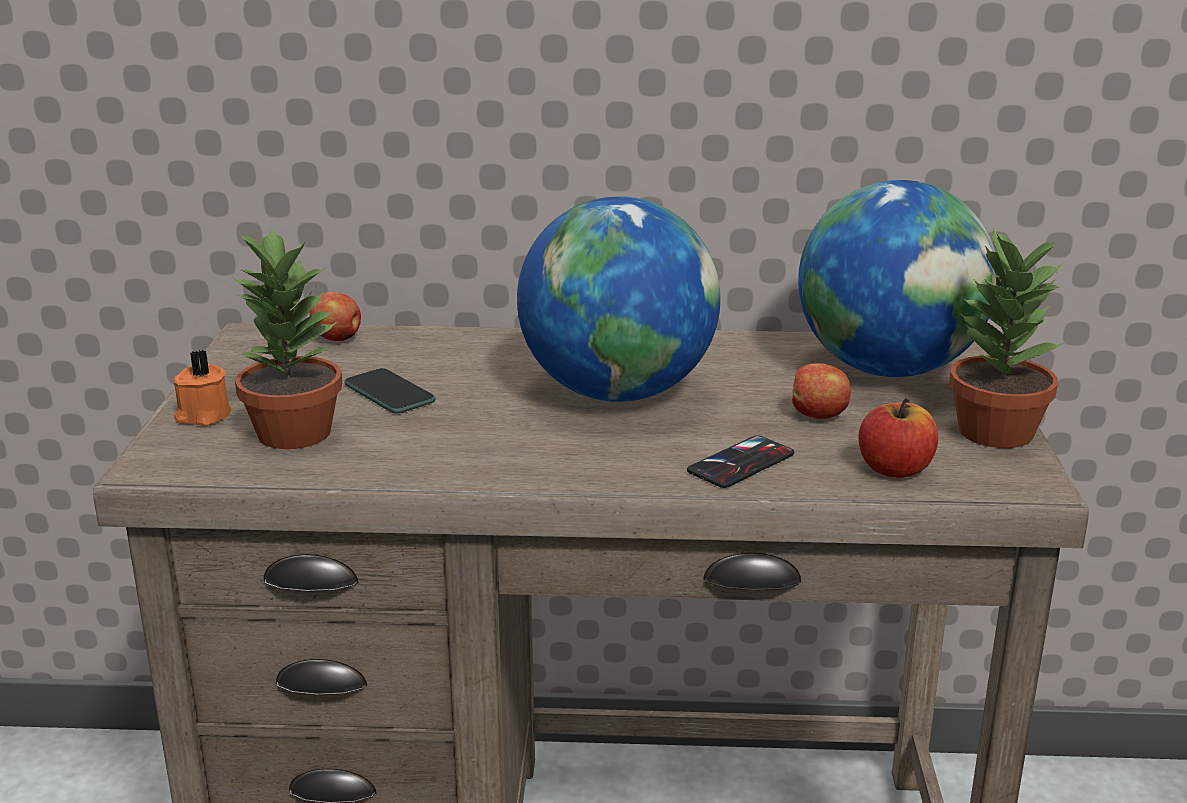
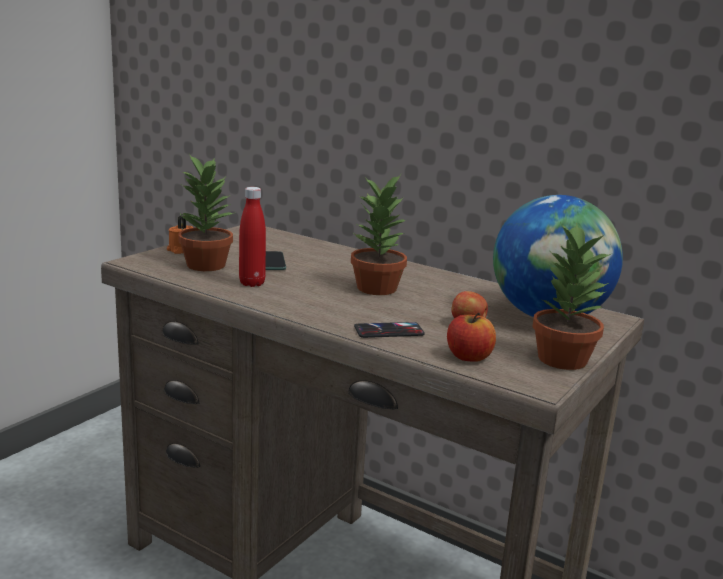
camera: 30 degrees right, 5 degrees down
(338, 339) = (284, 238): apple -> none
(423, 444) = (252, 283): none -> red bottle
(617, 393) = (377, 288): globe -> potted plant

